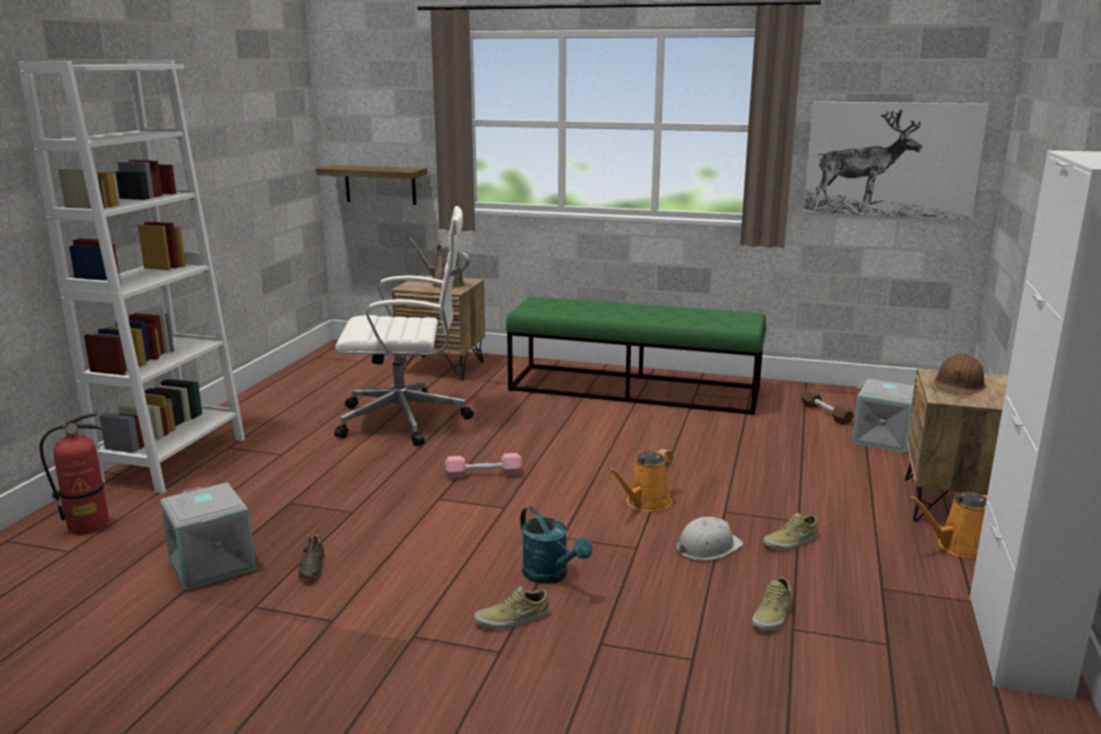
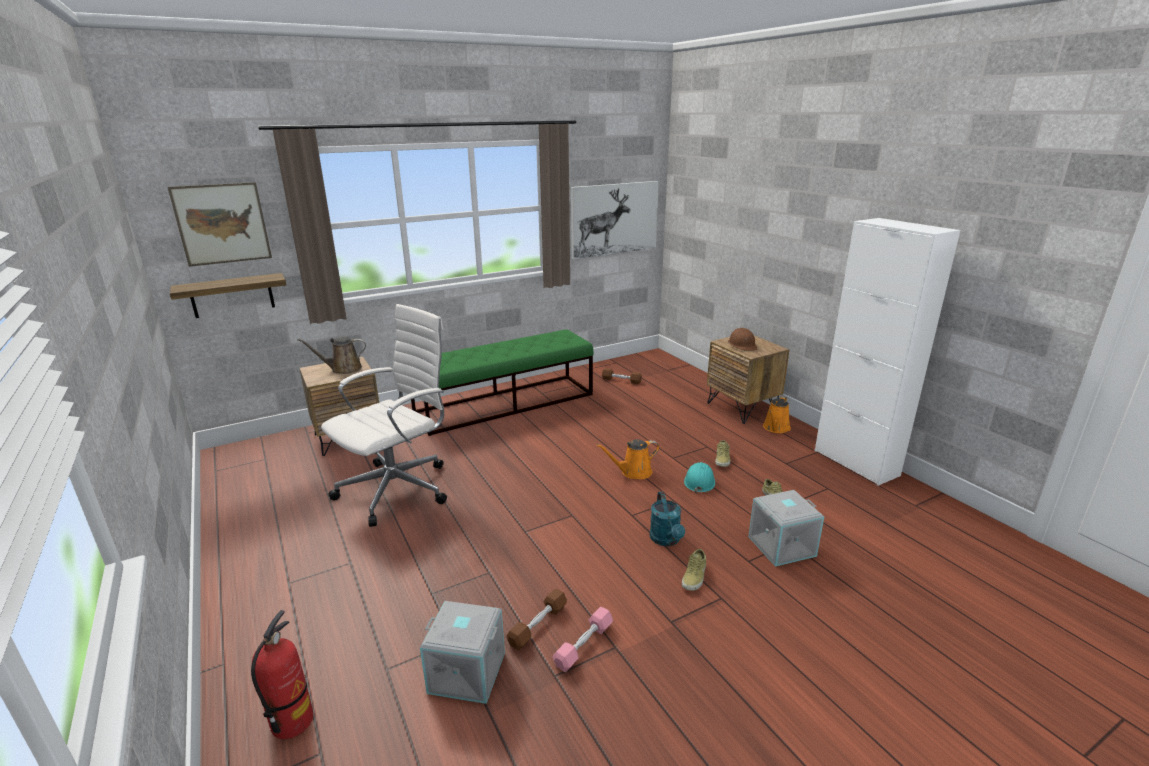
camera: 45 degrees left, 5 degrees up
(173, 460) = (256, 621): white bookcase -> none
(311, 568) = (538, 625): black shoe -> brown dumbbell
(381, 108) = (222, 224): none -> picture
(483, 474) = (521, 501): pink dumbbell -> pink dumbbell (583, 645)
(551, 575) = (666, 540): turquoise watering can -> turquoise watering can turned 75 degrees clockwise
(645, 503) = (633, 472): orange watering can -> orange watering can turned 75 degrees clockwise
(707, 547) = (699, 481): white hard hat -> turquoise hard hat
(883, 438) = (665, 384): grey storage box -> grey storage box (781, 545)

